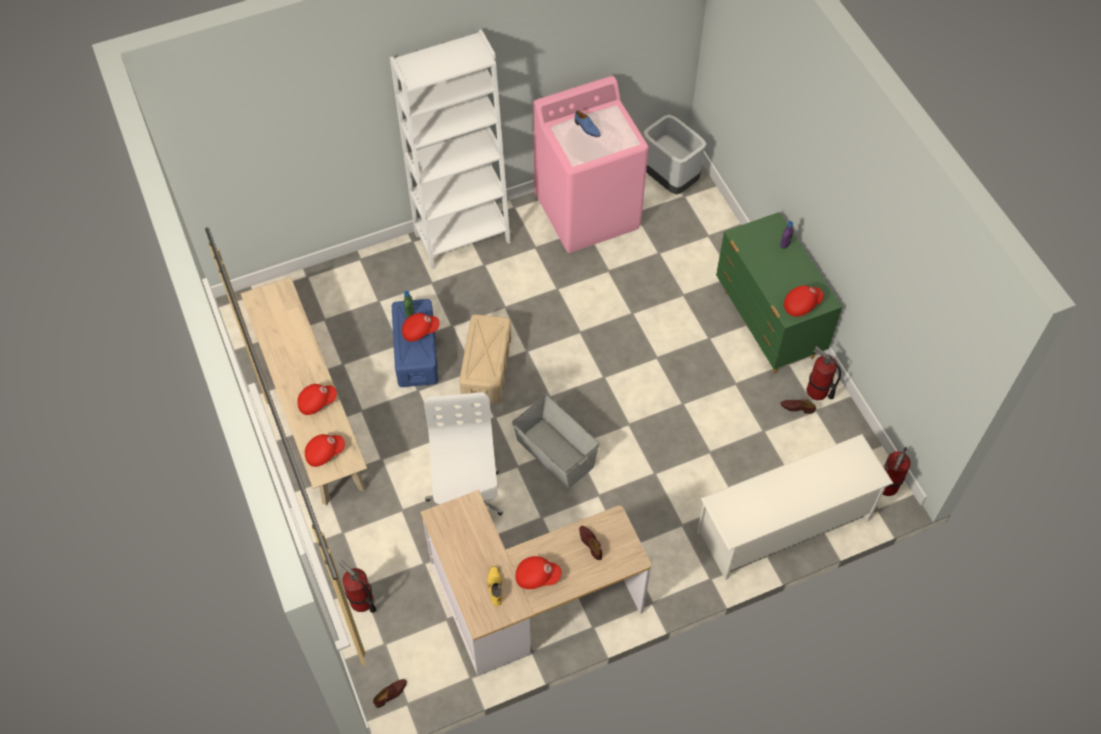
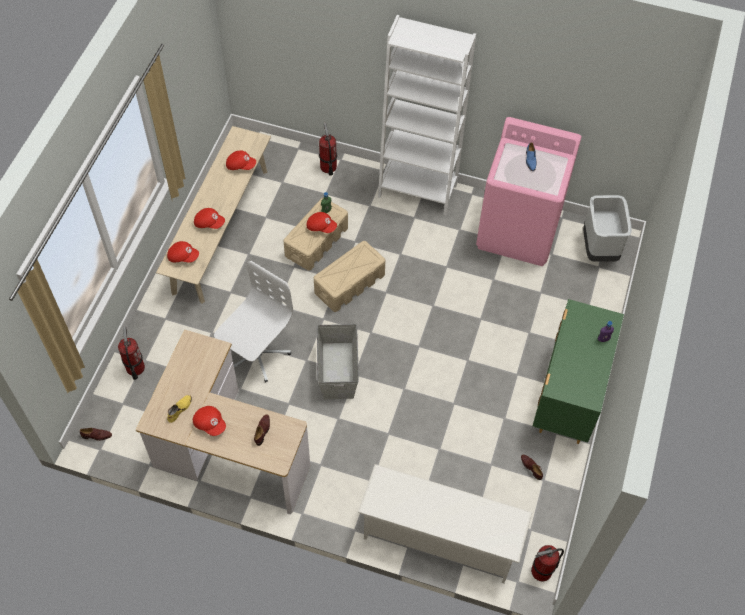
camera: 40 degrees right, 0 degrees up
(416, 351) = (317, 241): blue storage box -> beige storage box
(801, 304) = (572, 388): red cap -> red cap (241, 165)
(817, 391) = (557, 468): fire extinguisher -> fire extinguisher (328, 167)

